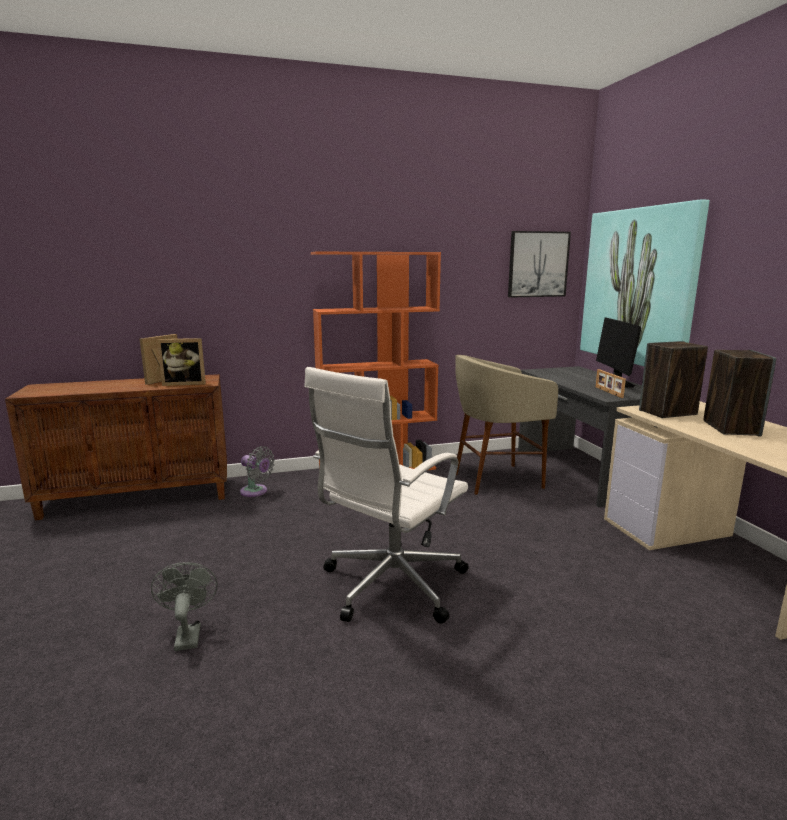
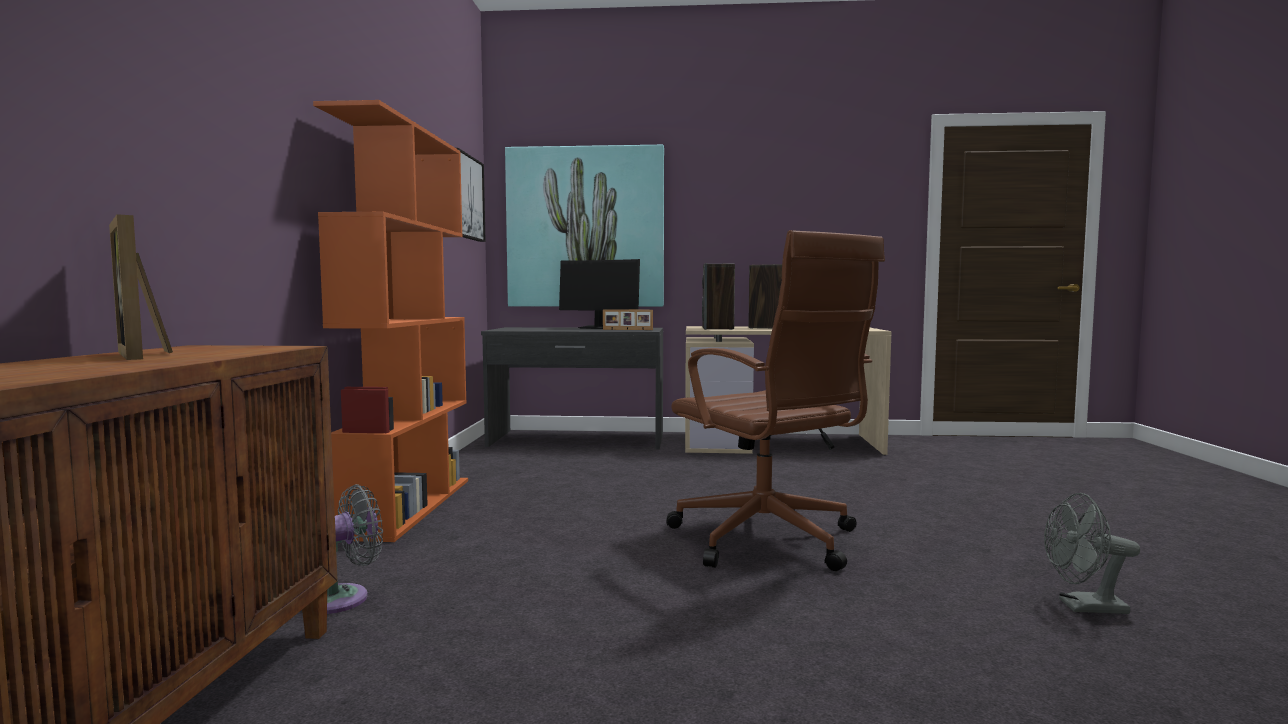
camera: 70 degrees left, 10 degrees down
(185, 383) = (230, 350): picture frame -> none
(188, 634) = (854, 678): grey fan -> grey fan (1083, 607)
(390, 586) = (768, 541): white office chair -> brown office chair
(496, 480) = (547, 465): beige stool -> none

